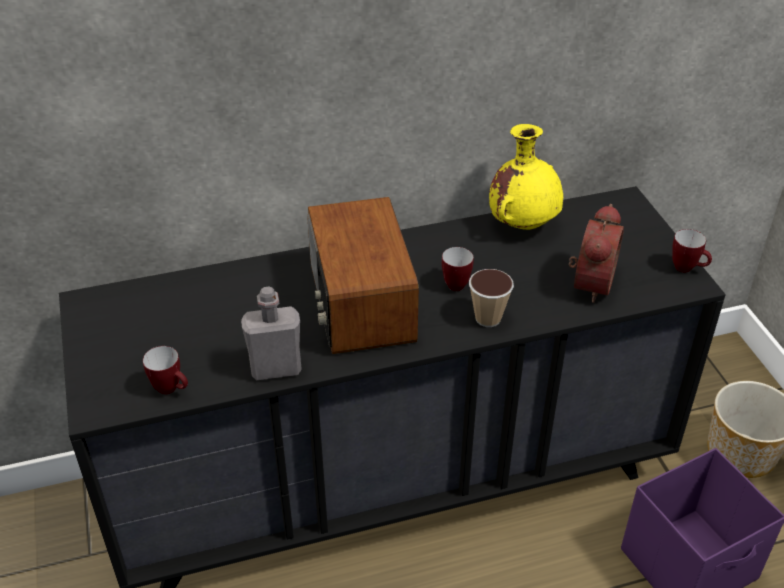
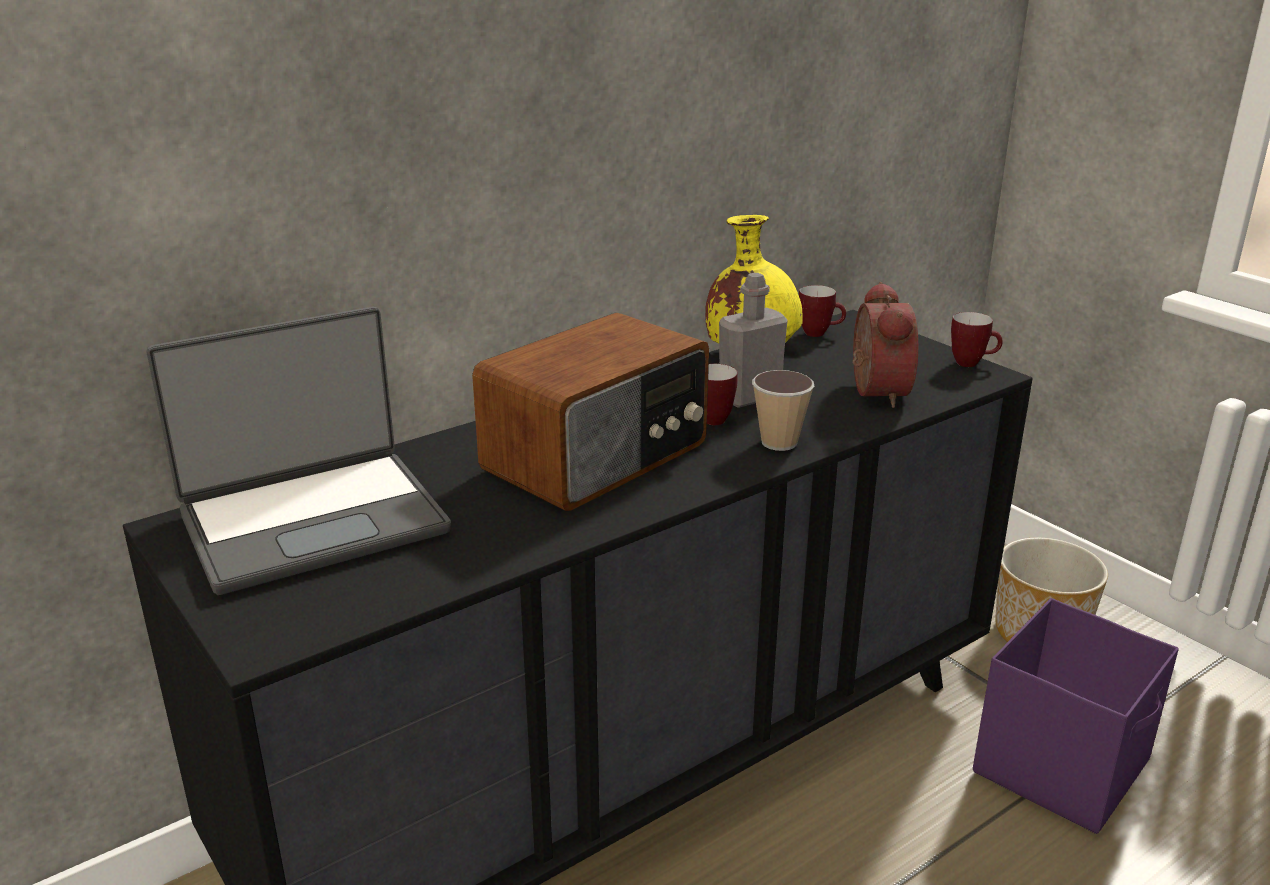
camera: 20 degrees left, 15 degrees down
(162, 317) = (313, 521): none -> laptop
(171, 389) = (378, 596): mug -> mug (820, 334)
(276, 368) = (527, 542): grey bottle -> grey bottle (749, 397)
(359, 303) = (599, 457): radio -> radio turned 105 degrees counterclockwise

